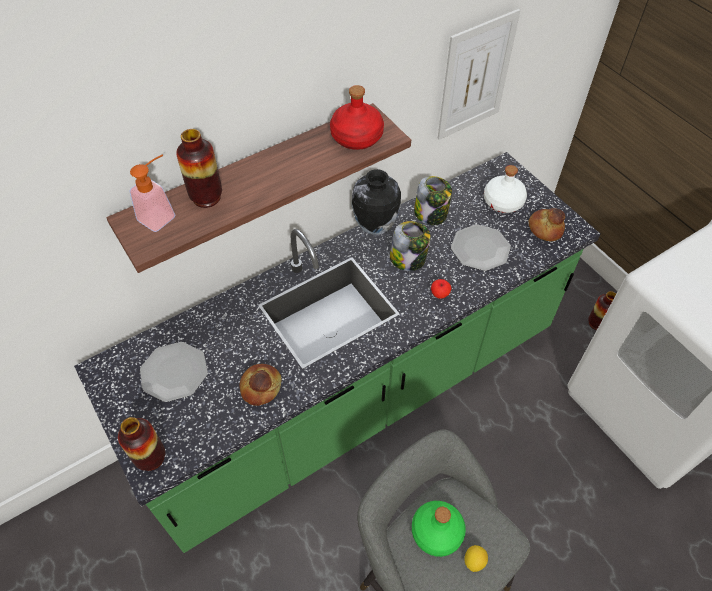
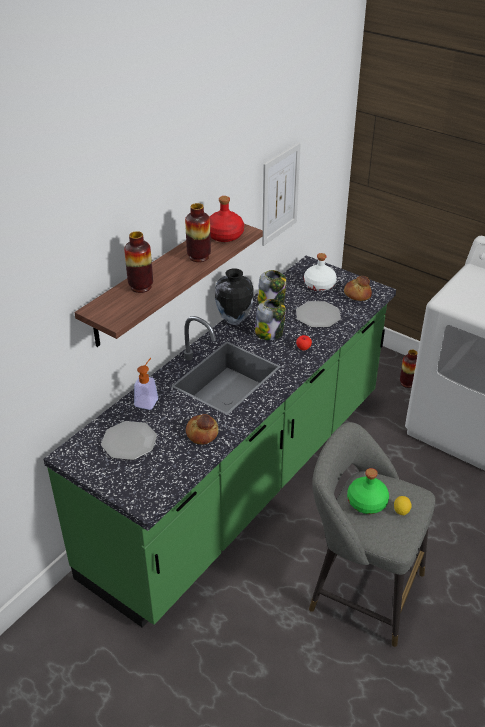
camera: 20 degrees left, 15 degrees down
(151, 458) = (141, 496): vase -> vase (199, 257)
(161, 215) = (115, 302): soap dispenser -> soap dispenser (148, 400)

